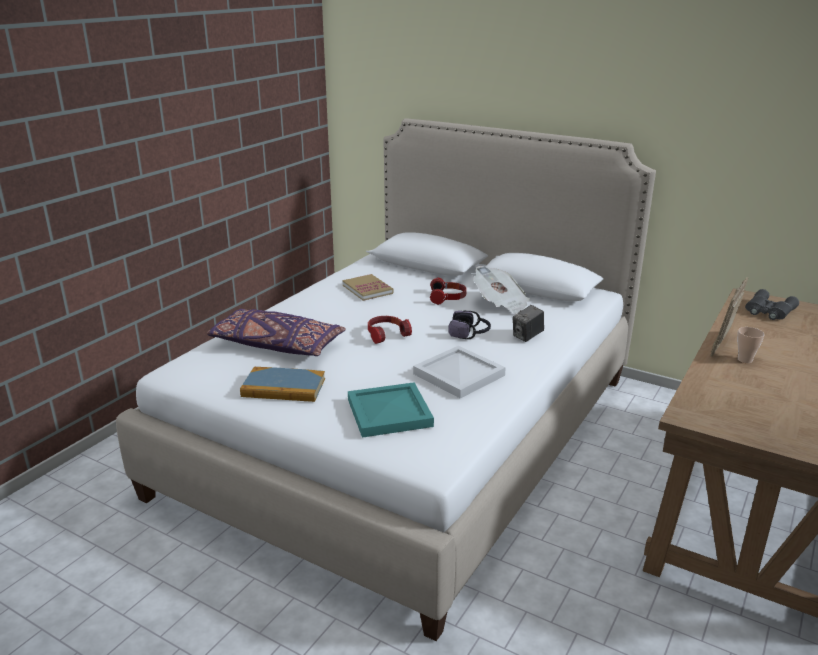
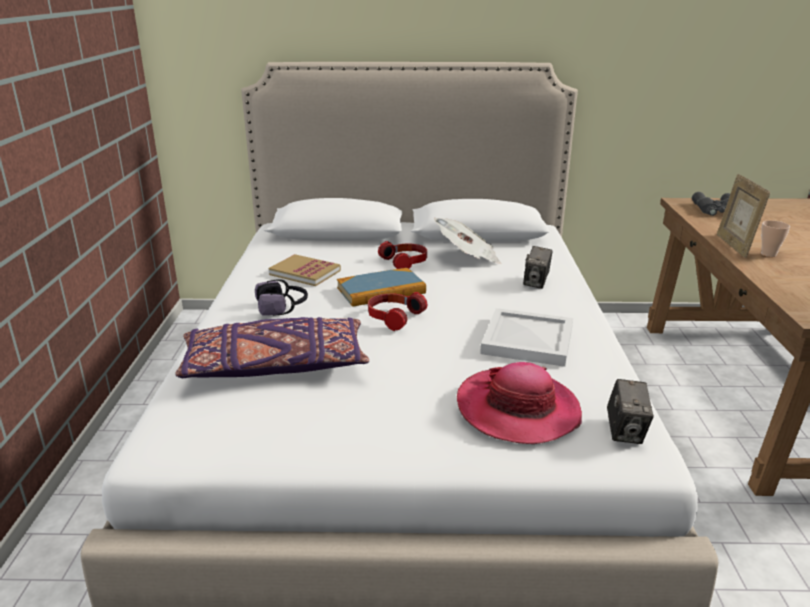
camera: 30 degrees left, 0 degrees up
(283, 388) = (351, 419): book -> book (381, 291)
(388, 413) = (518, 409): turquoise tray -> hat
(440, 448) = (625, 432): none -> camera
(470, 333) = (478, 293): headphones -> headphones (283, 307)

